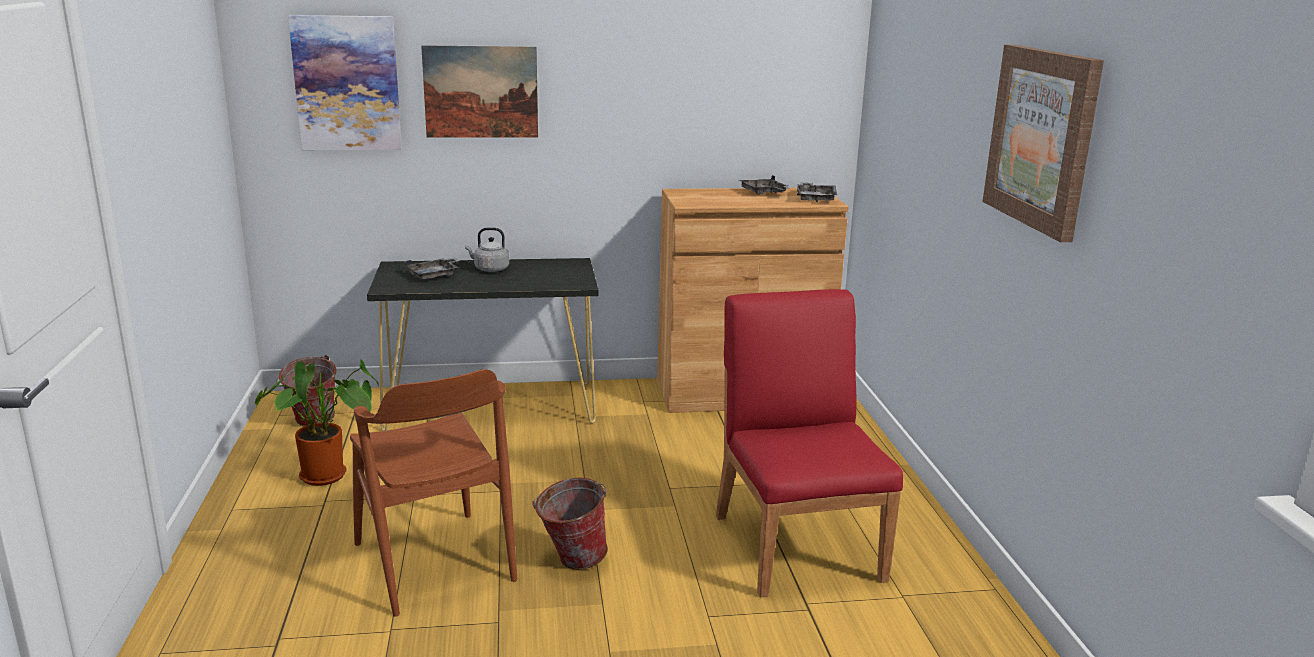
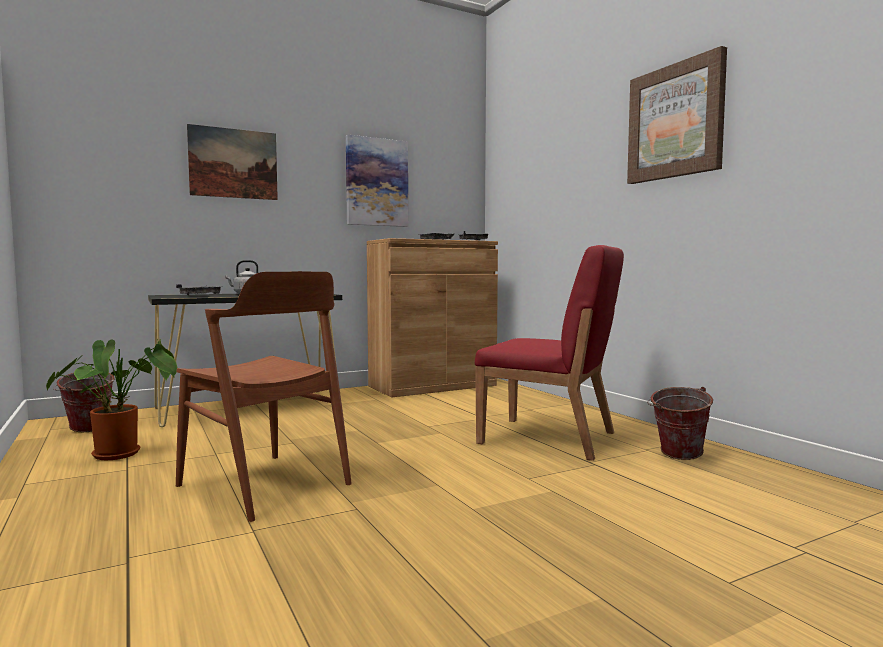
camera: 20 degrees left, 15 degrees down
(347, 83) = (123, 148): picture -> picture (376, 182)
(571, 560) = (388, 467): bucket -> bucket (677, 456)
(798, 545) = (549, 438): red chair -> red chair turned 150 degrees clockwise

